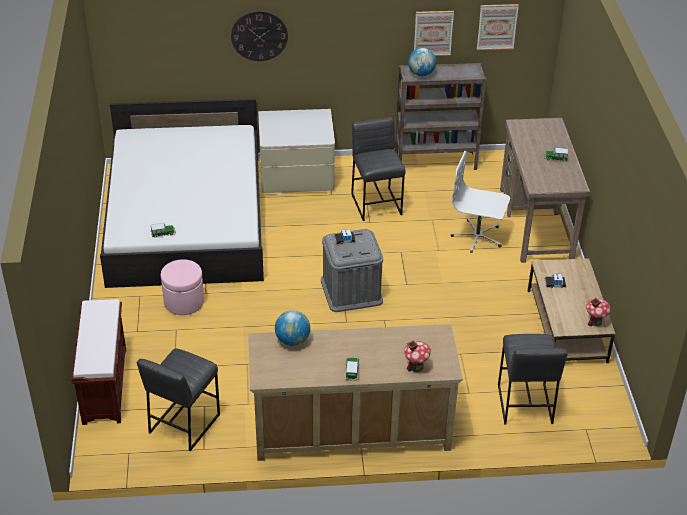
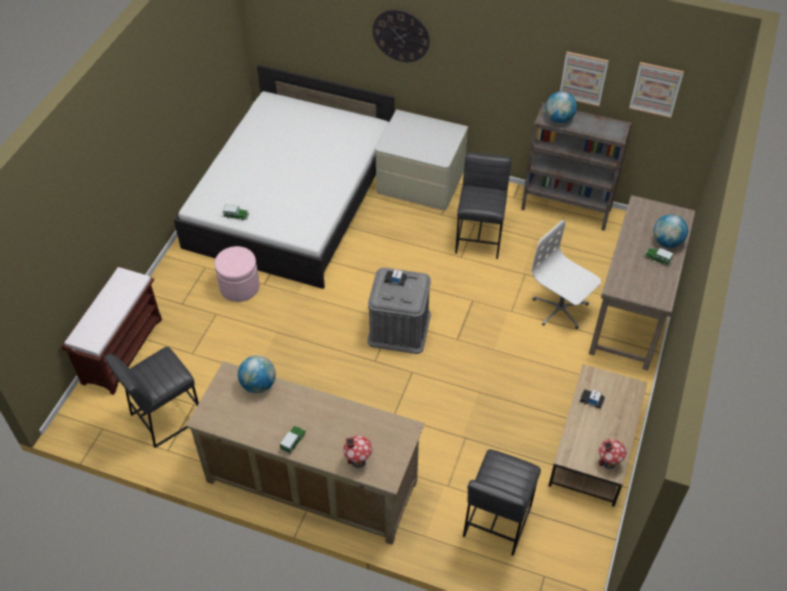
camera: 25 degrees right, 10 degrees up
(555, 145) = (667, 242): none -> globe

